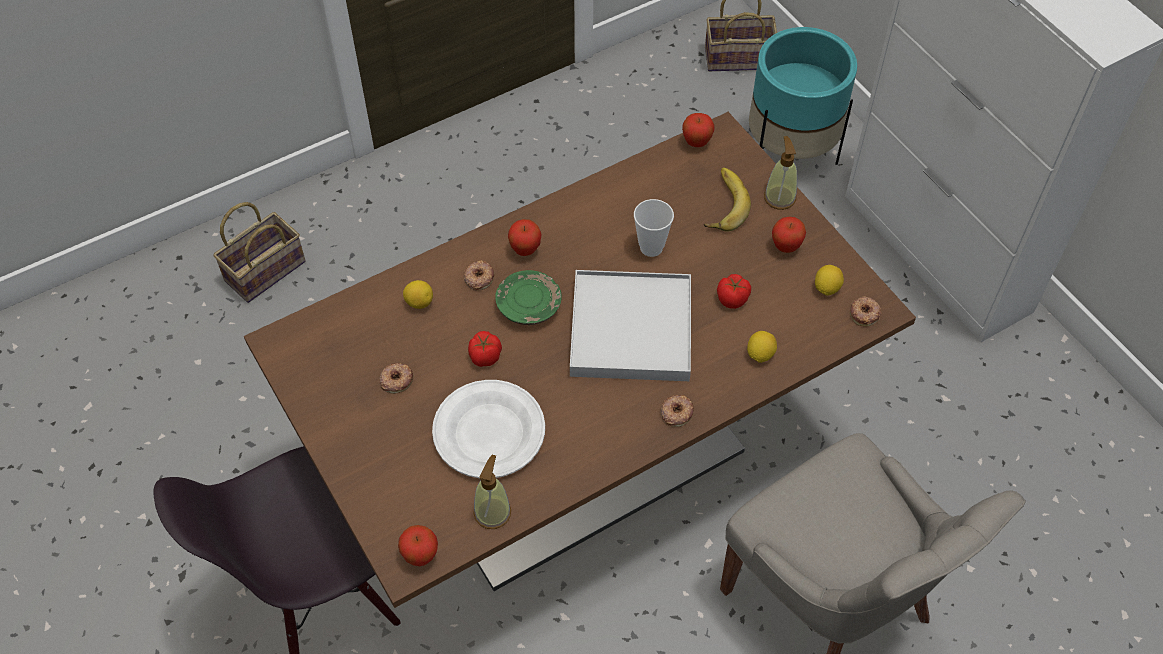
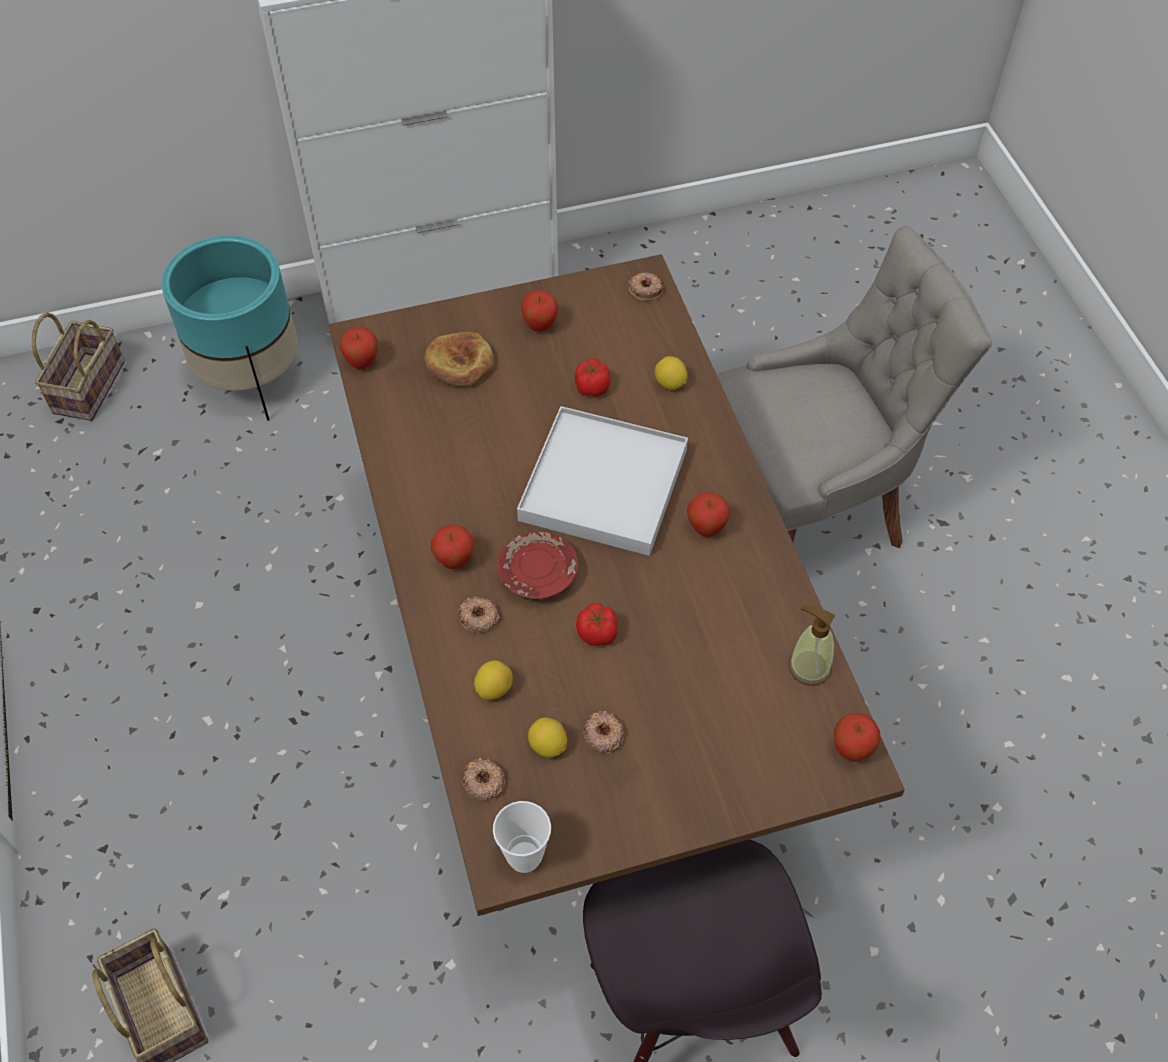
camera: 75 degrees left, 0 degrees up
(490, 432) = (704, 649): white plate -> none
(528, 305) = (537, 574): green plate -> red plate
(610, 412) = (706, 528): none -> apple
(651, 247) = (497, 440): cup -> cup (524, 857)
(676, 412) = (722, 471): donut -> donut (483, 782)
(722, 203) = (460, 363): banana -> bread
(779, 197) = (472, 313): soap dispenser -> none
(826, 288) = (604, 309): lemon -> lemon (548, 745)

